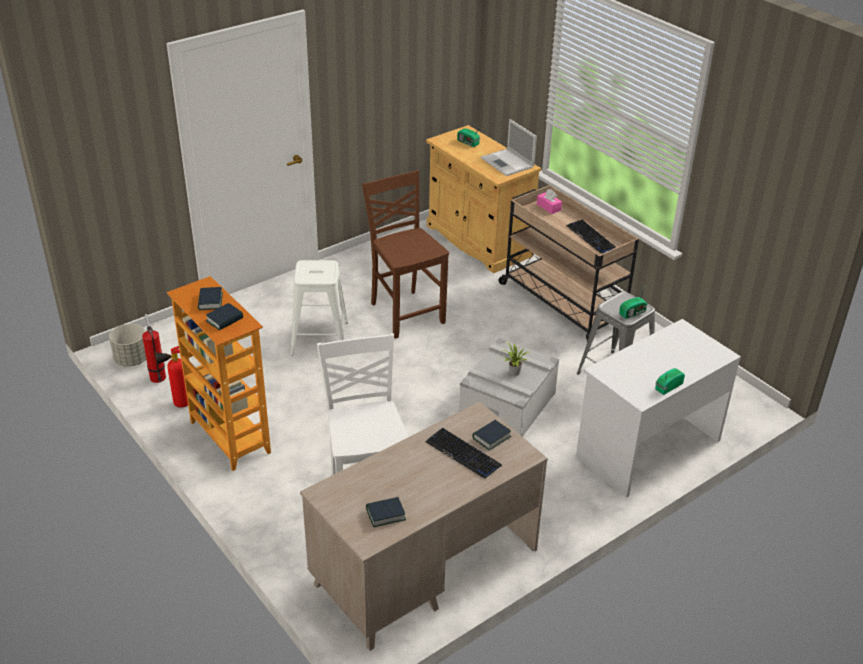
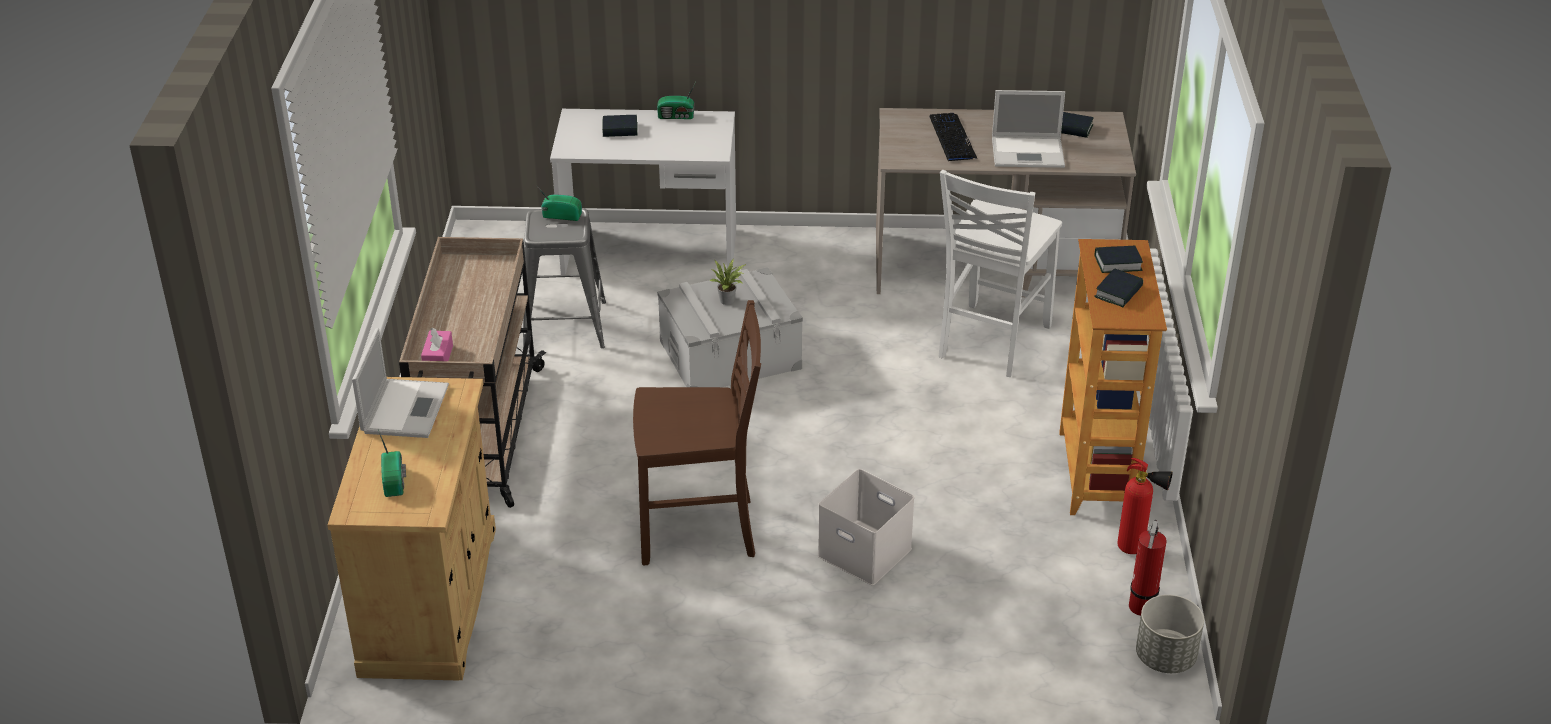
camera: 140 degrees left, 0 degrees up
(319, 338) = (862, 552): white stool -> white storage box
(395, 470) = (1029, 152): none -> laptop
(406, 313) = (699, 530): brown chair -> brown chair turned 105 degrees counterclockwise
(491, 437) = (909, 139): book -> book (620, 130)
(591, 237) = (465, 290): keyboard -> none

